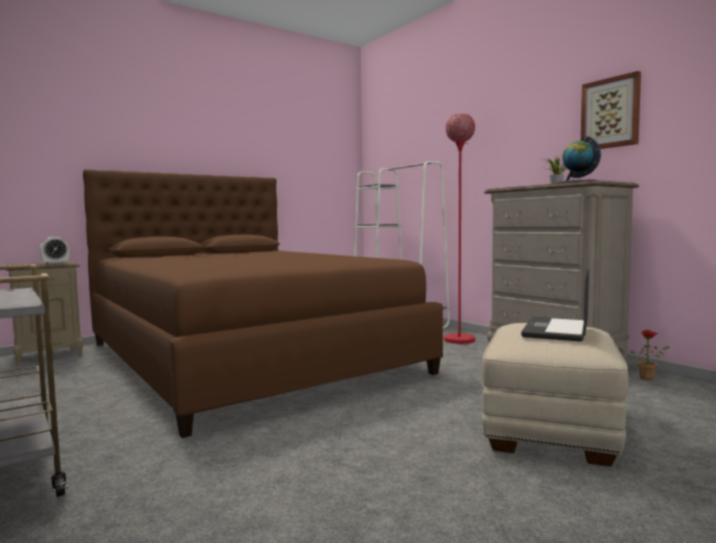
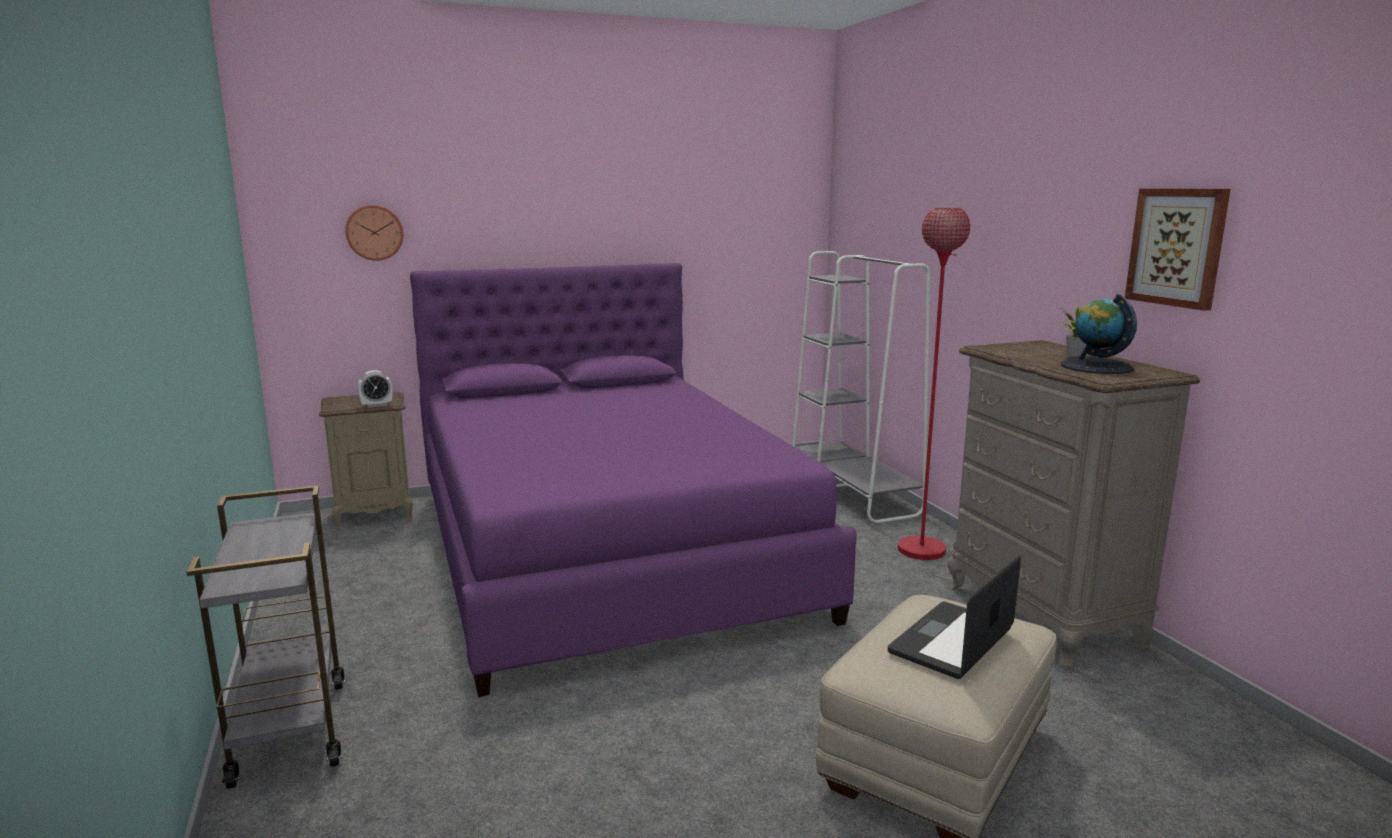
camera: 15 degrees right, 10 degrees up
(54, 140) = (374, 232): none -> wall clock
(246, 357) = (605, 550): brown bed -> purple bed
(649, 378) = (1163, 683): potted plant -> none

